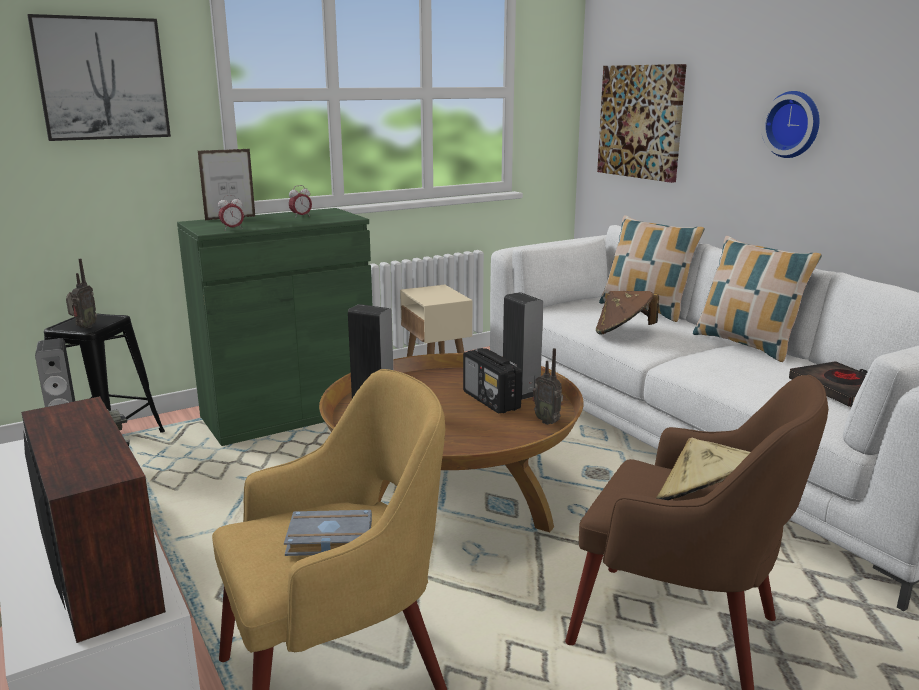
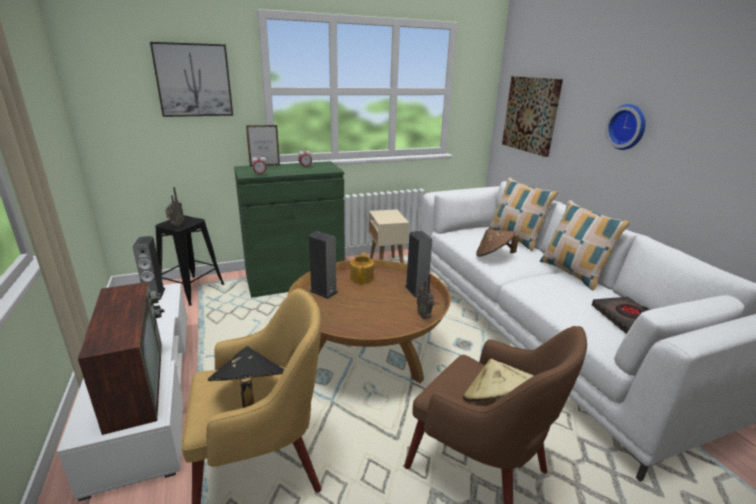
camera: 10 degrees right, 5 degrees up
(327, 540) = (249, 394): grey book -> black hat
(427, 382) = (362, 278): none -> teapot
(491, 401) = (395, 296): radio -> none

